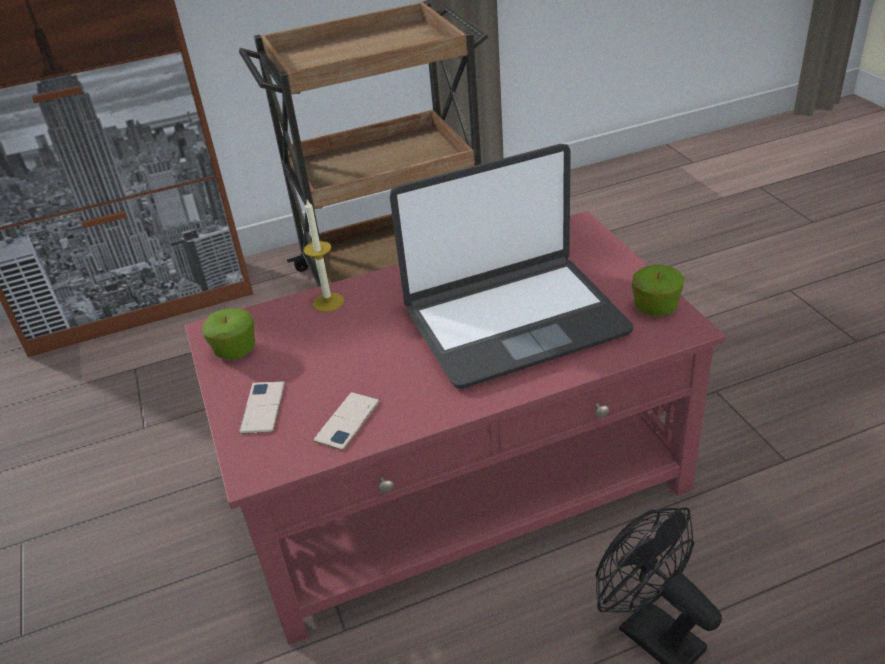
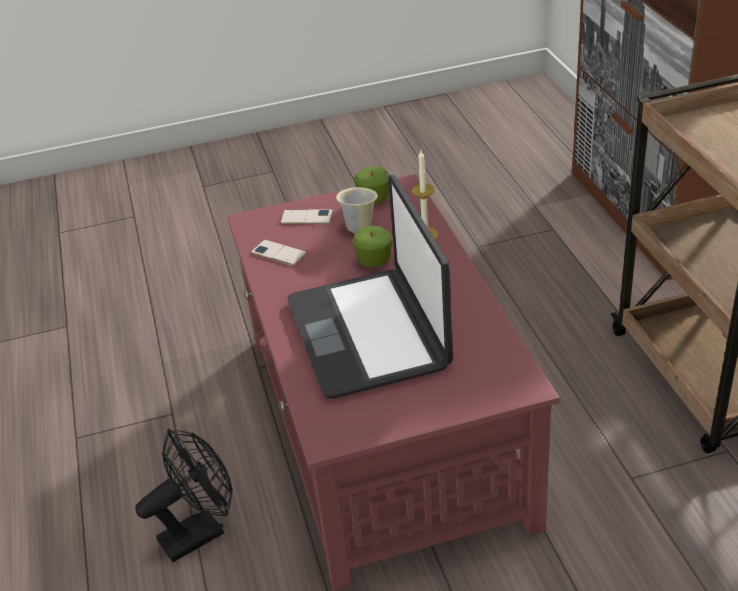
camera: 95 degrees right, 0 degrees up
(301, 354) = (359, 228): none -> beige mug
(655, 308) = (362, 422): apple -> apple (374, 261)

